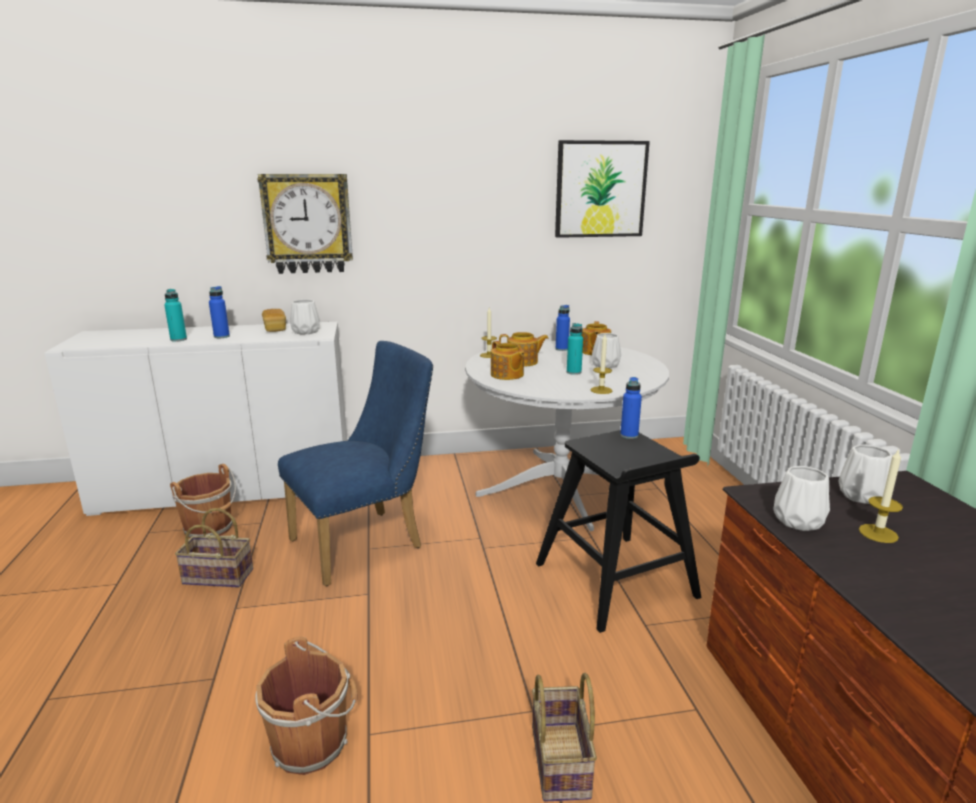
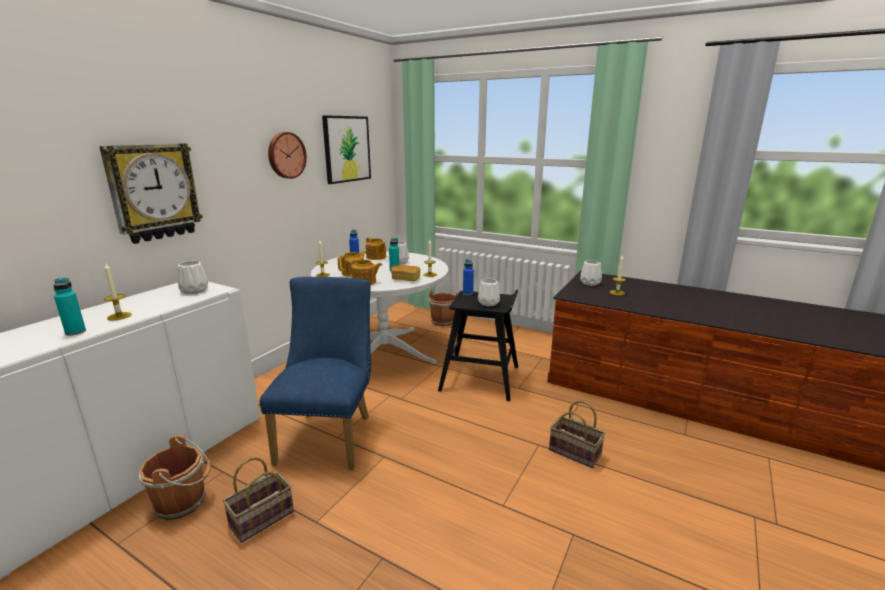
camera: 50 degrees left, 0 degrees up
(221, 336) = (119, 316): blue bottle -> candle
(275, 329) = (154, 297): bread -> bread (405, 279)
(313, 742) = (488, 529): brown bucket -> brown bucket (443, 321)
(487, 193) = (286, 155): none -> wall clock
(797, 520) = (595, 298): white vase -> white vase (488, 303)

